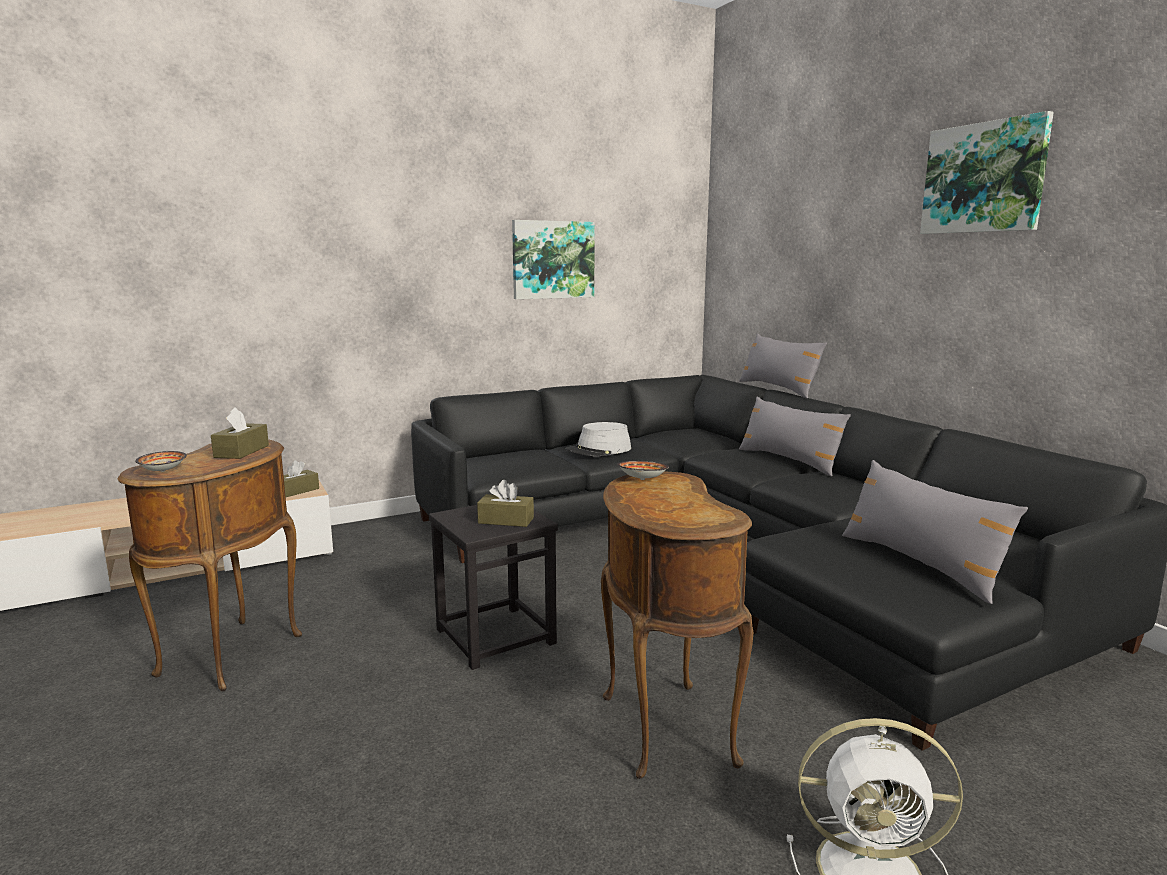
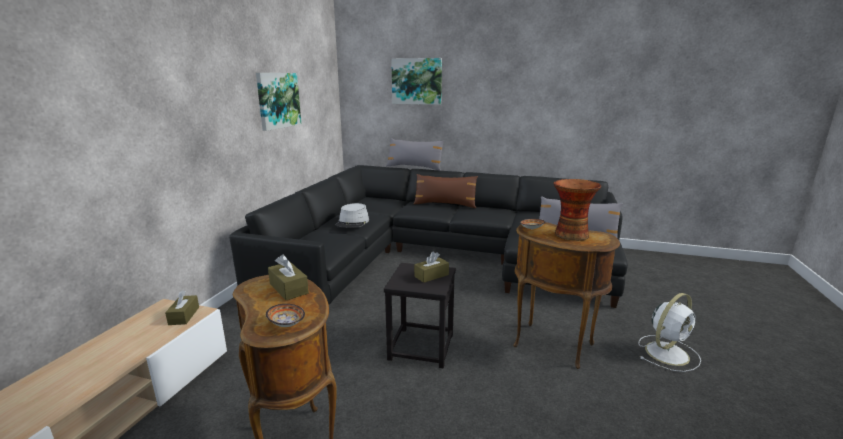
camera: 45 degrees left, 5 degrees up
(673, 500) = (570, 234): none -> vase
(789, 460) = (445, 204): grey pillow -> brown pillow
(984, 178) = (523, 60): picture -> picture (417, 81)

